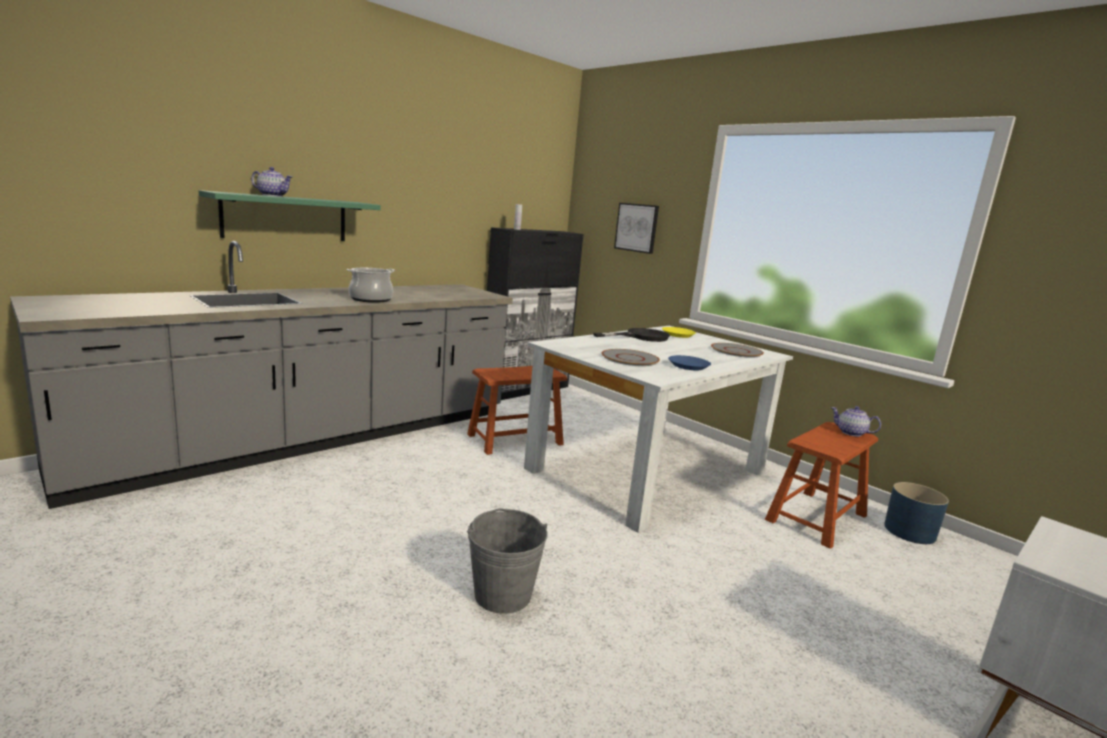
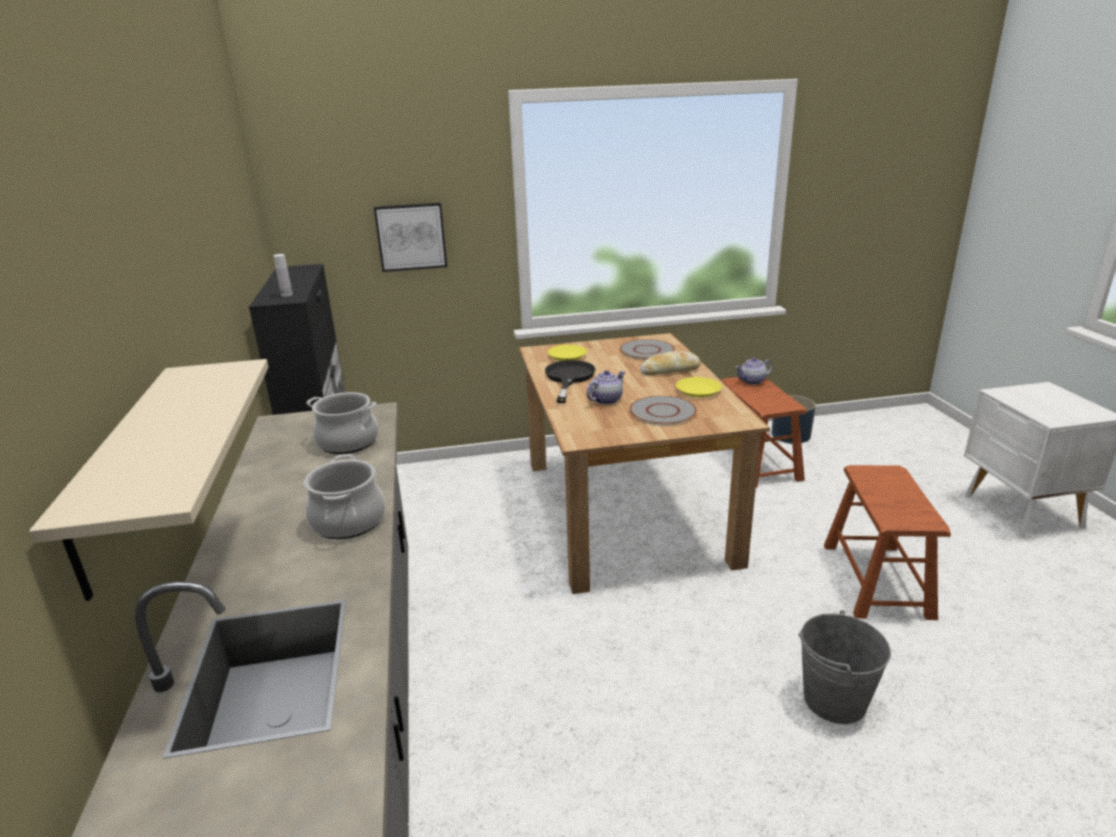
camera: 55 degrees left, 10 degrees up
(273, 195) = (138, 444): teapot -> teapot (606, 400)
(285, 218) = (125, 474): green shelf -> beige shelf
(451, 294) = (347, 442): none -> cooking pot
(515, 439) = (488, 574): brown stool -> brown stool (876, 580)
(648, 469) = (623, 509): white dining table -> brown dining table
(688, 366) = (698, 391): blue plate -> yellow plate
(712, 358) = (670, 370): none -> bread

